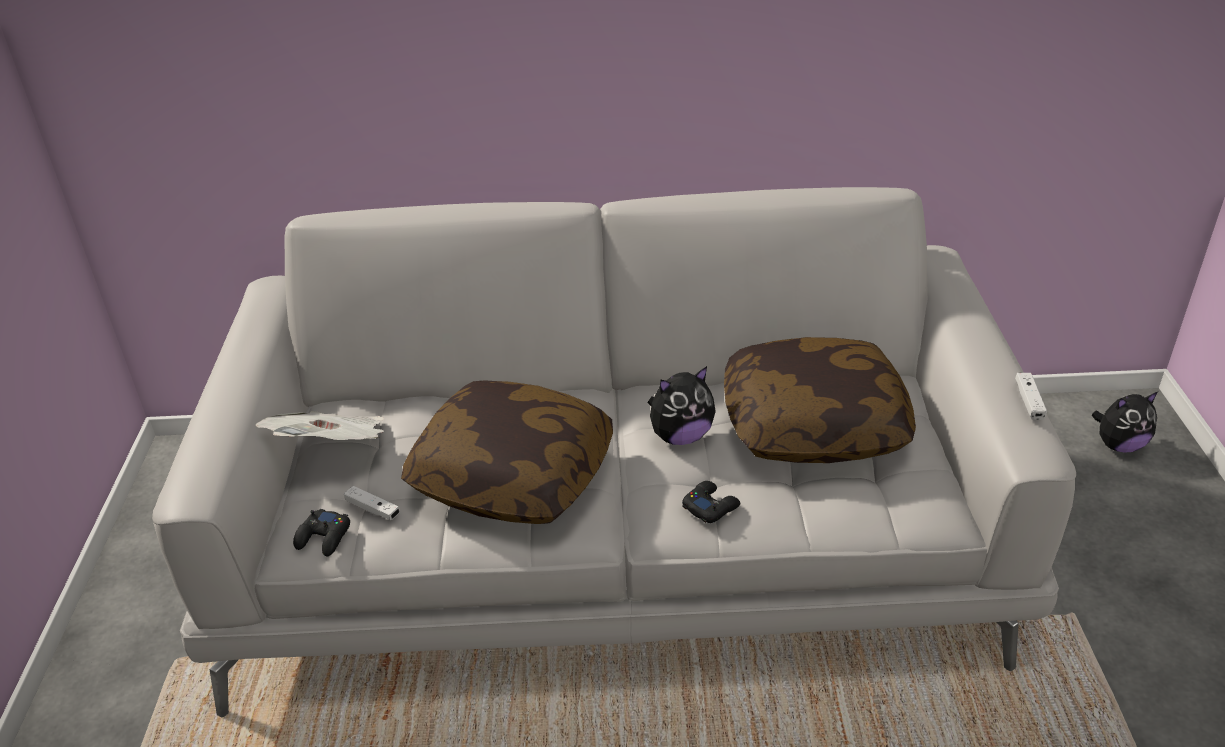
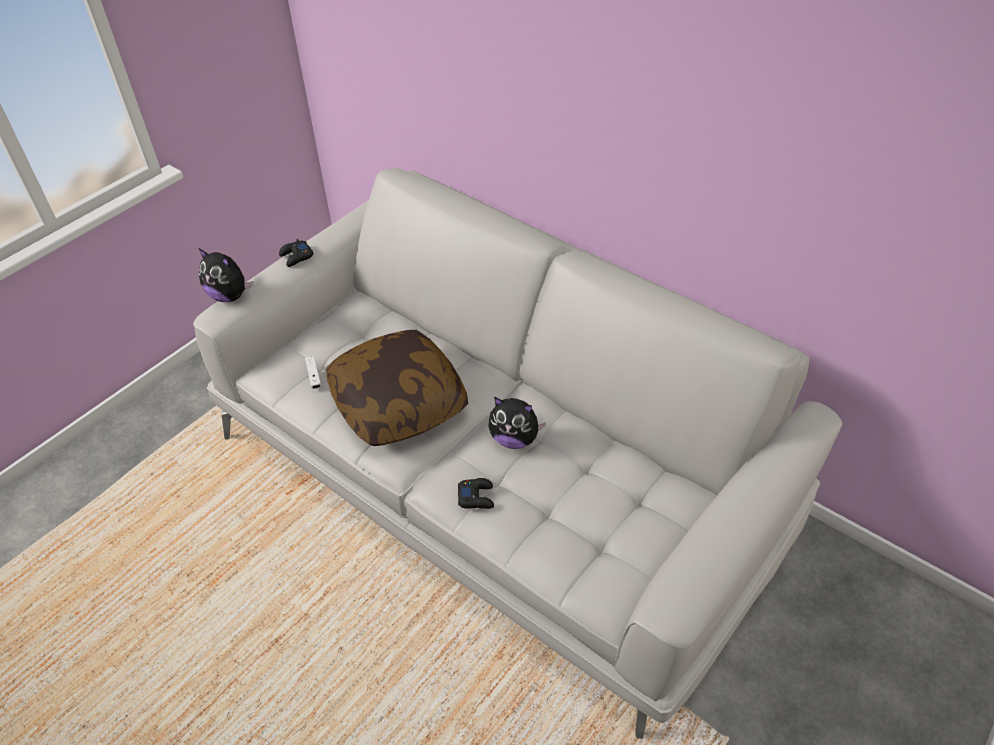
camera: 40 degrees right, 10 degrees up
(324, 537) = (277, 377): black game controller -> black game controller (296, 257)
(333, 450) = (332, 326): newspaper -> none
(814, 425) = (602, 487): pillow -> none
(1029, 401) = (716, 573): white game controller -> none
(1118, 445) = (927, 653): plush toy -> plush toy (230, 296)

